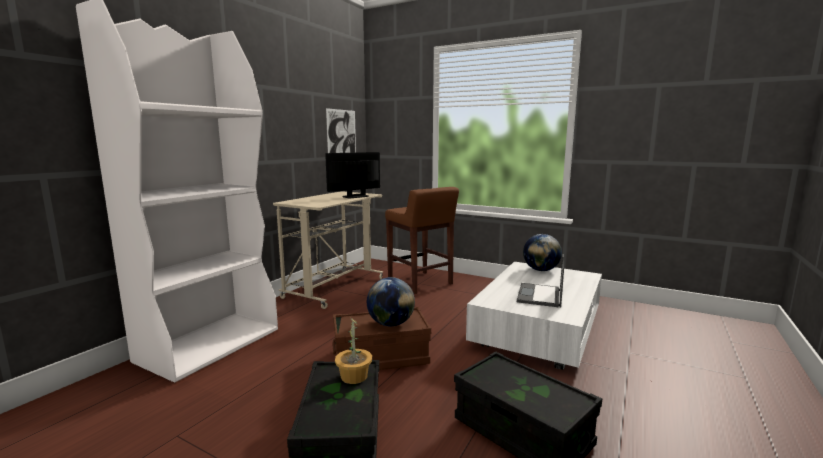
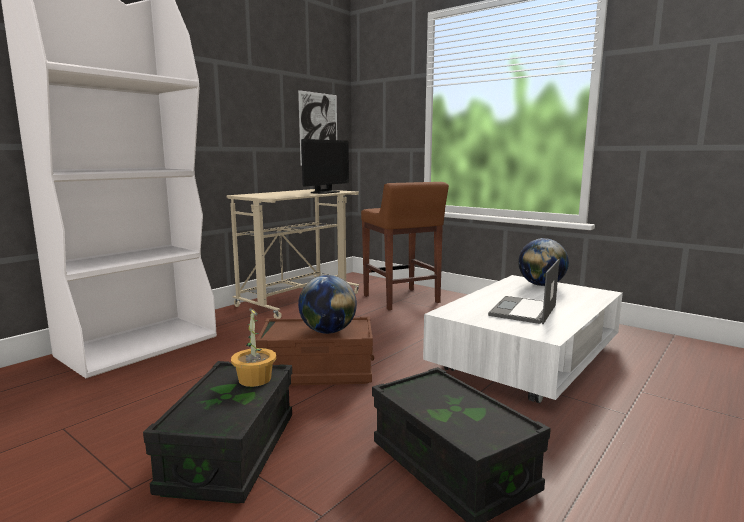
camera: 10 degrees right, 0 degrees up
(355, 196) = (325, 192): monitor -> monitor turned 150 degrees clockwise

